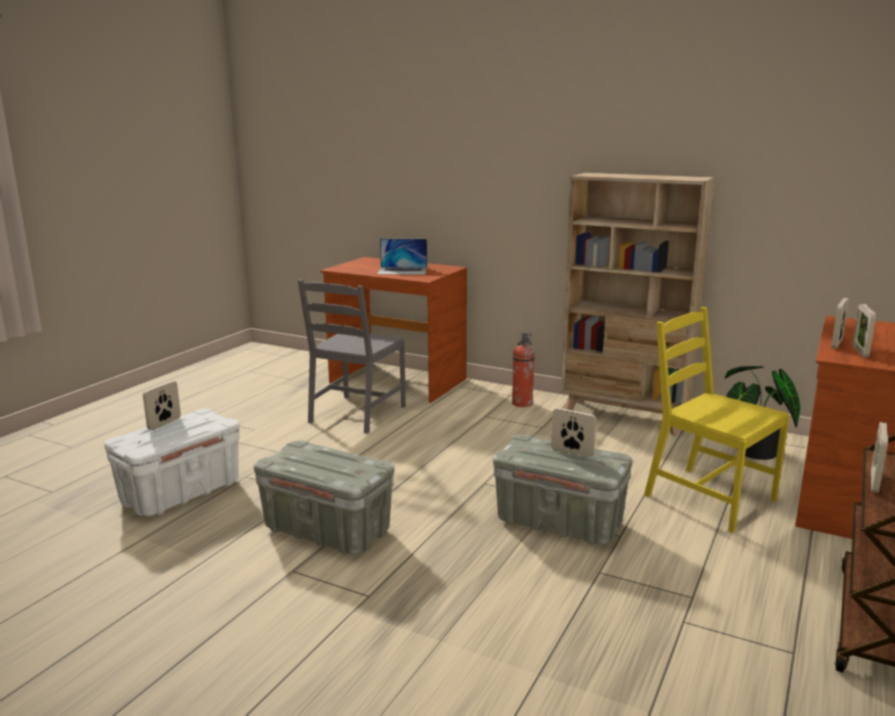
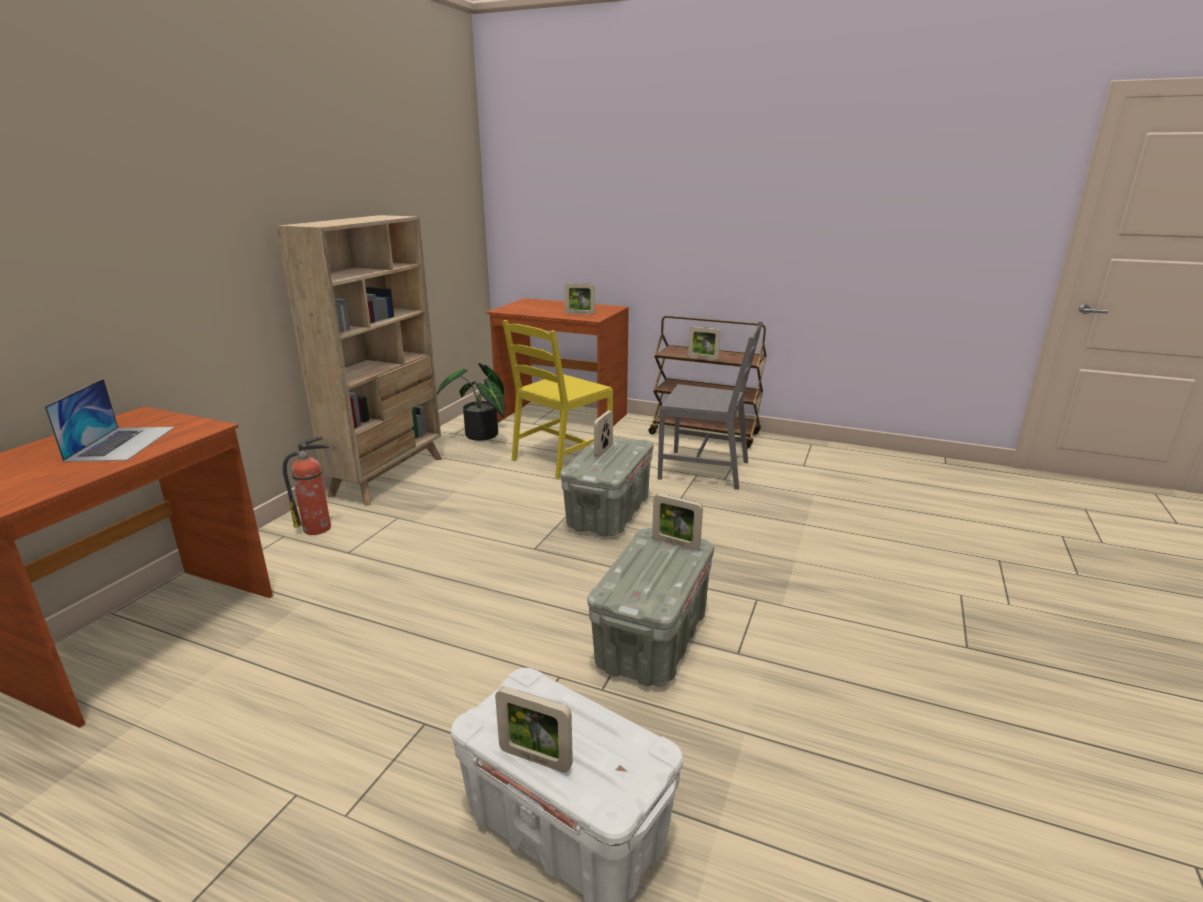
camera: 95 degrees left, 5 degrees up
(356, 414) = (284, 665): grey chair -> grey chair (705, 469)
(836, 344) = (562, 315): picture frame -> picture frame (675, 543)

